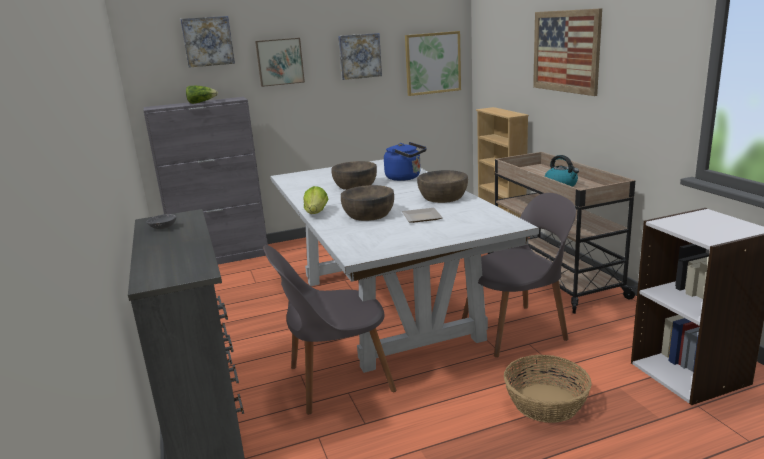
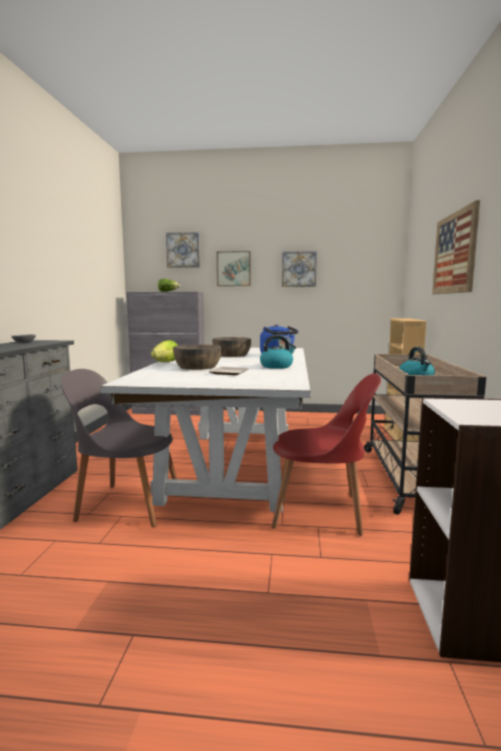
camera: 25 degrees right, 10 degrees down
(432, 63) = (365, 280): picture -> none
(442, 197) = (277, 366): brown bowl -> kettle
(517, 329) = (321, 511): grey chair -> red chair
(545, 403) = (267, 585): basket -> none

